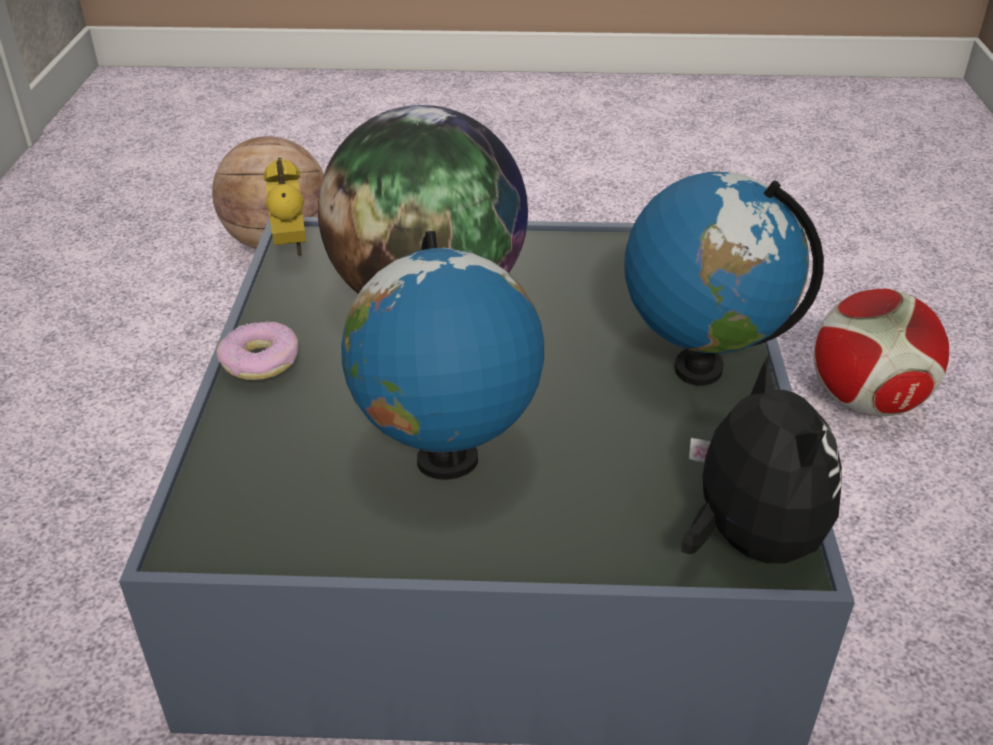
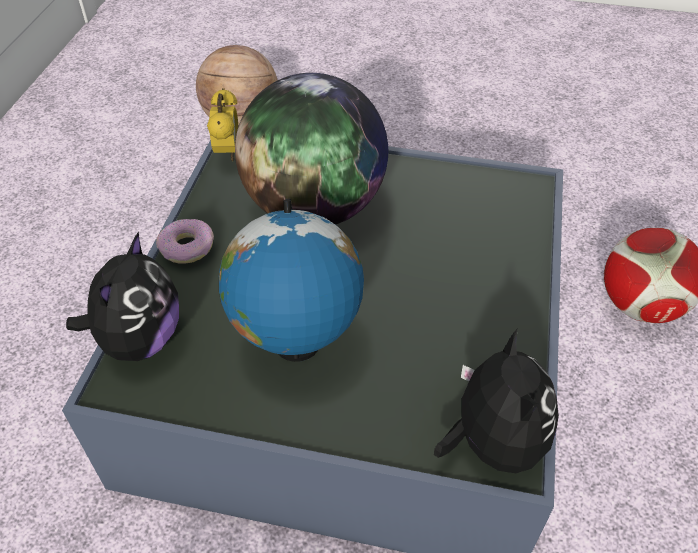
camera: 10 degrees right, 10 degrees up
(216, 481) = (139, 340): none -> plush toy
(699, 368) = (496, 292): globe -> none

